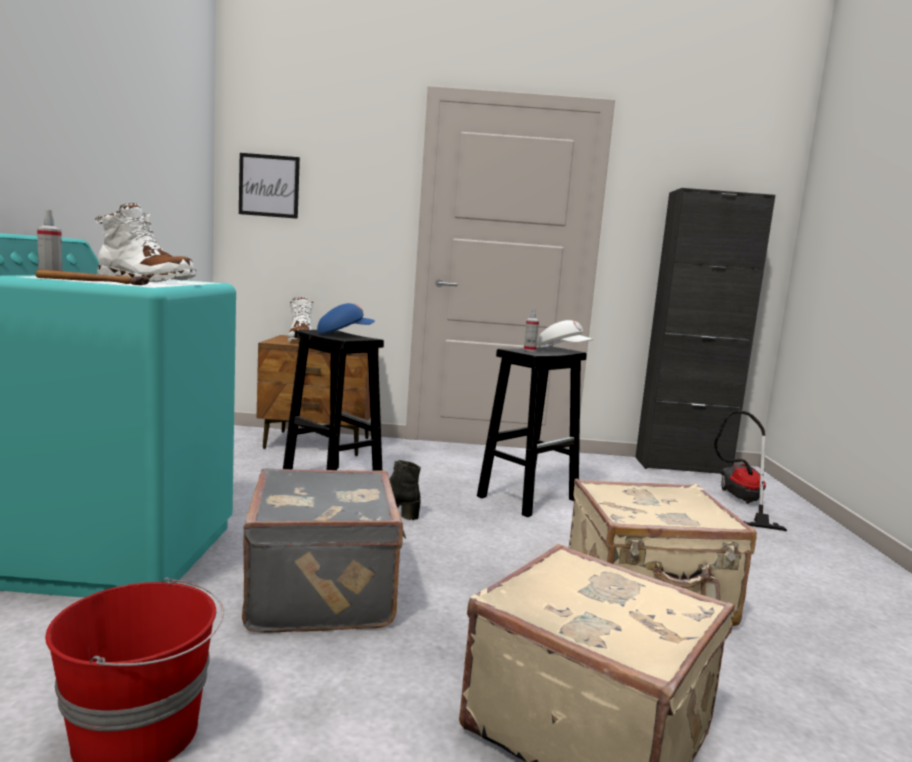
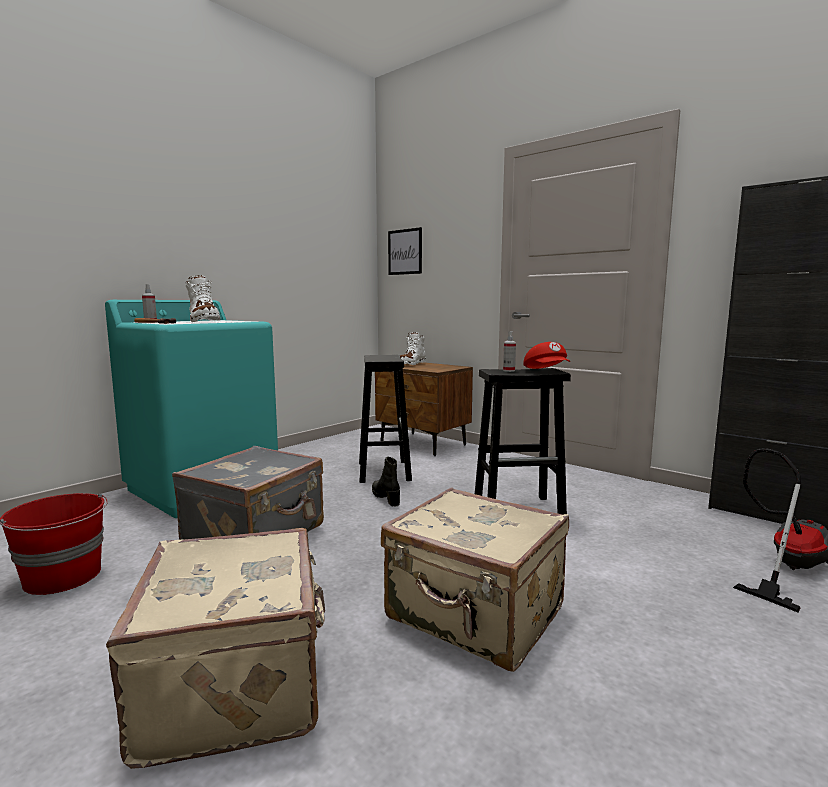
camera: 40 degrees right, 0 degrees up
(344, 334) = (390, 357): blue cap -> none
(563, 350) = (547, 371): white cap -> red cap

